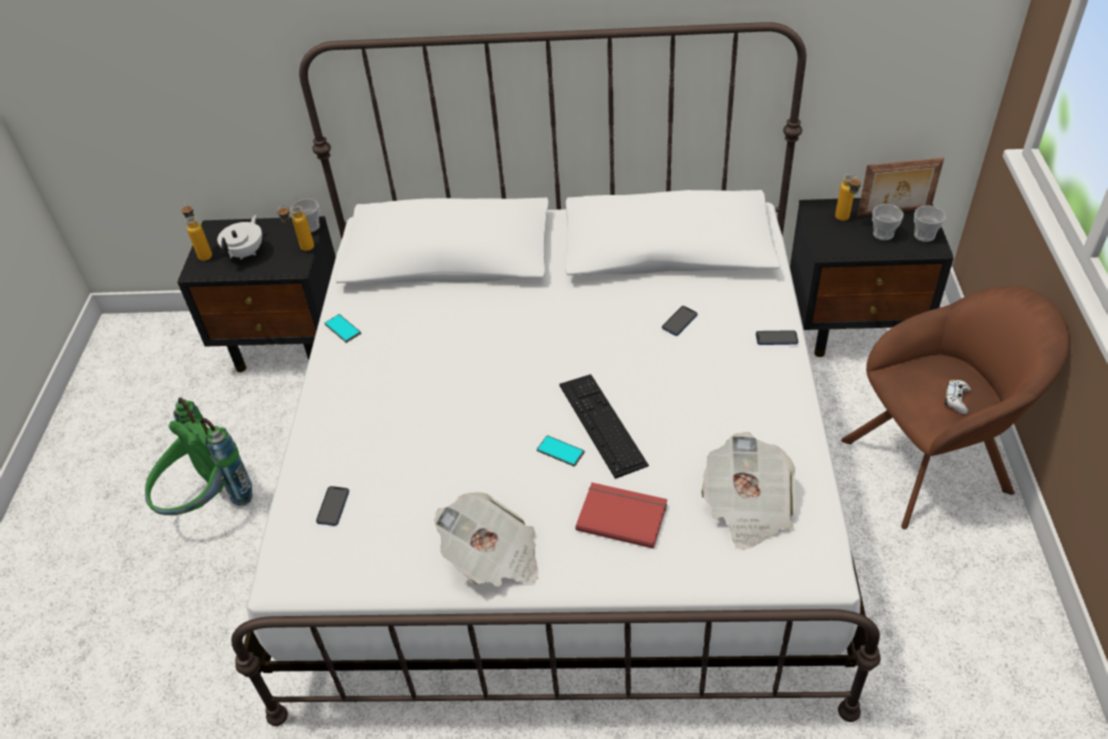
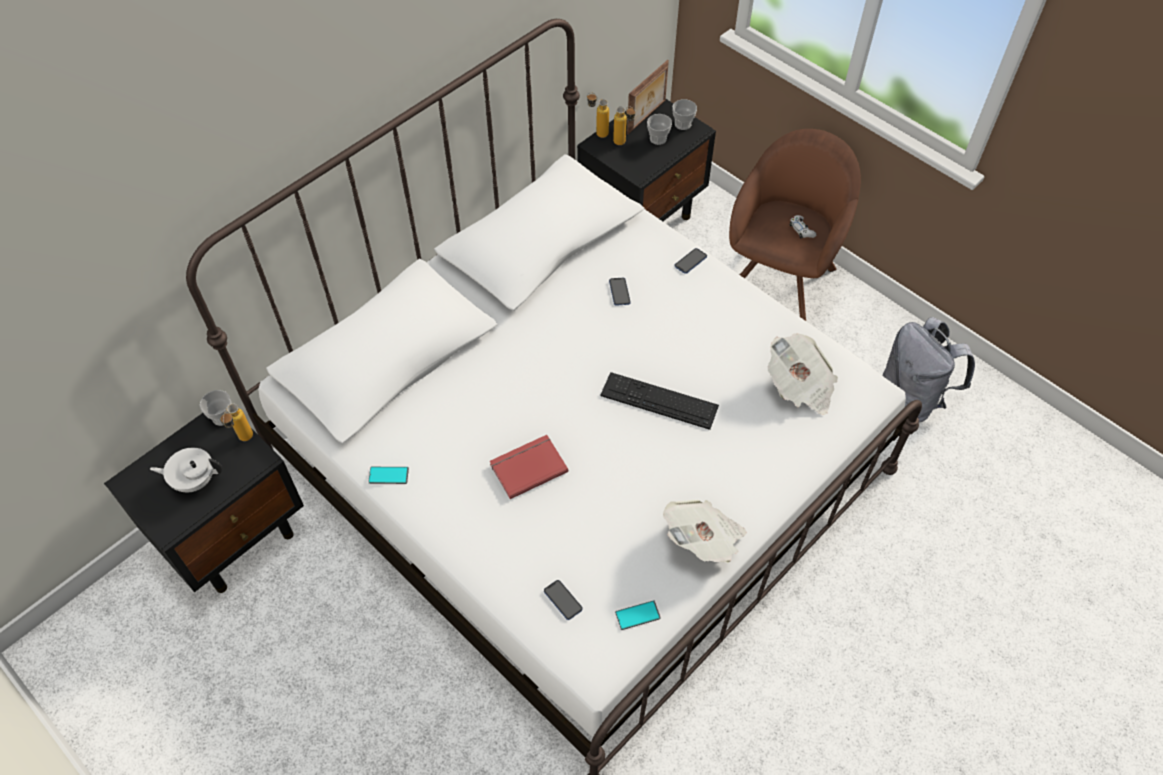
camera: 50 degrees left, 10 degrees up
(204, 253) = (153, 510): bottle -> bottle (597, 133)
(207, 505) = (344, 708): green backpack -> none
(246, 253) = (194, 480): white teapot -> white teapot turned 60 degrees counterclockwise
(560, 451) = (657, 439): phone -> phone (637, 615)
(622, 515) = (741, 449): red book -> red book (527, 466)
(959, 671) = (912, 397): none -> grey backpack

